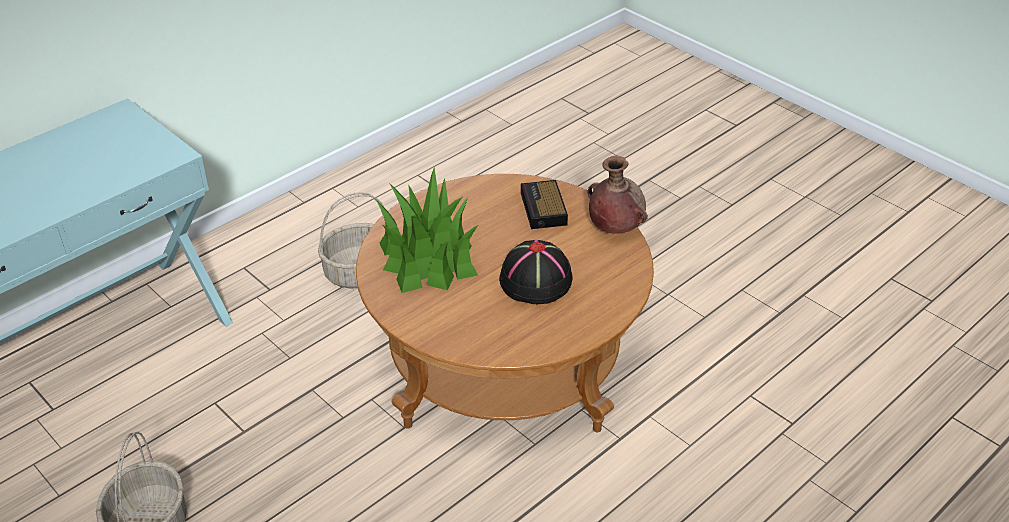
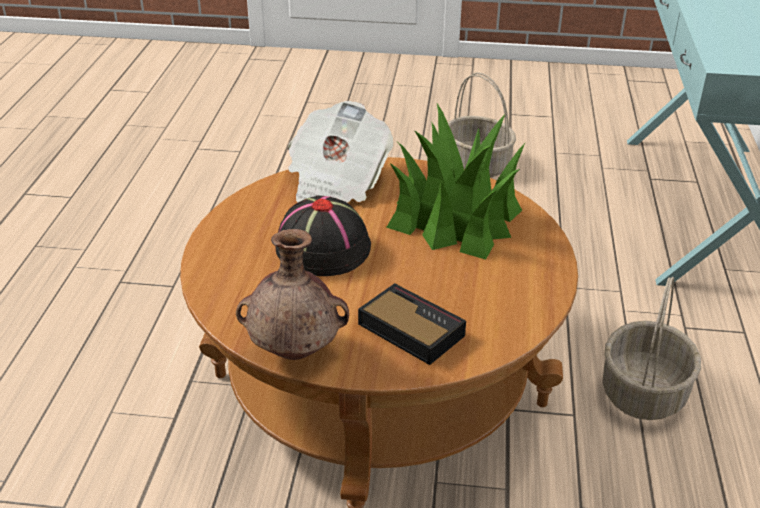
camera: 140 degrees right, 5 degrees down
(464, 331) = (336, 182): none -> newspaper

